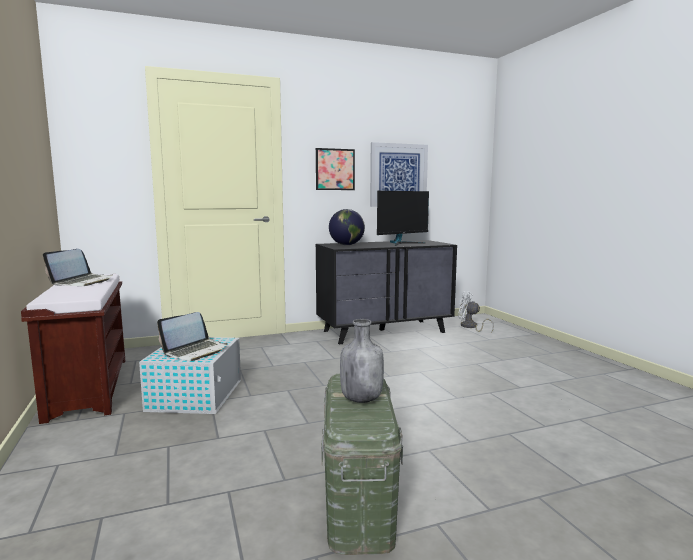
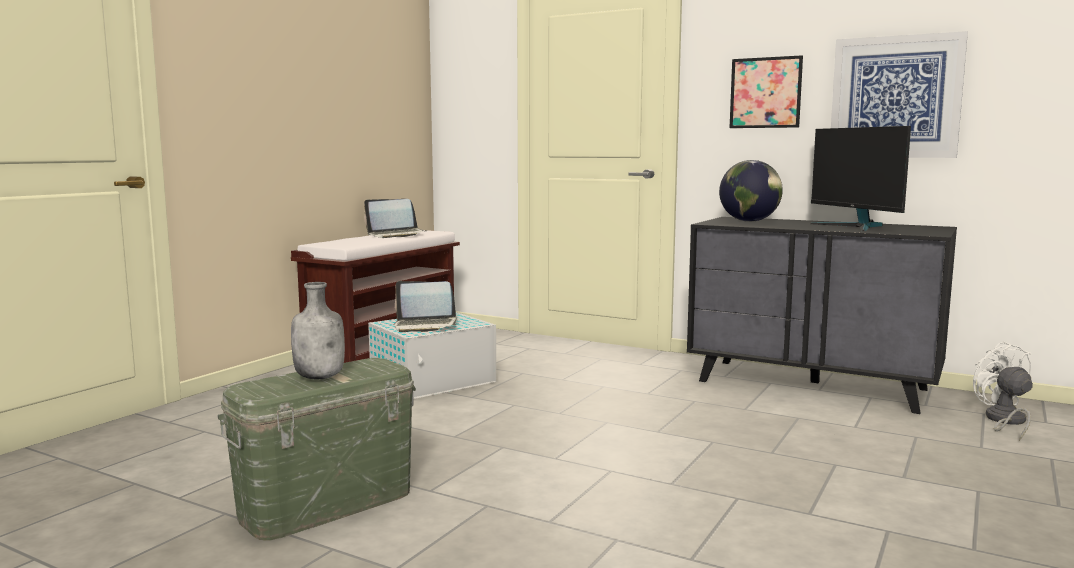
camera: 50 degrees right, 0 degrees up
(402, 243) = (856, 227): monitor -> monitor turned 60 degrees clockwise

